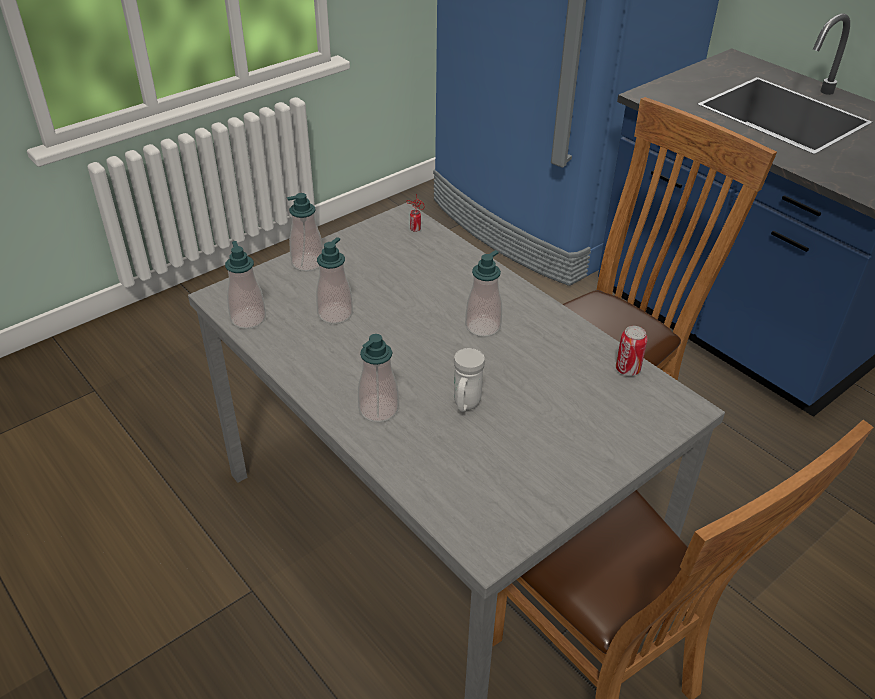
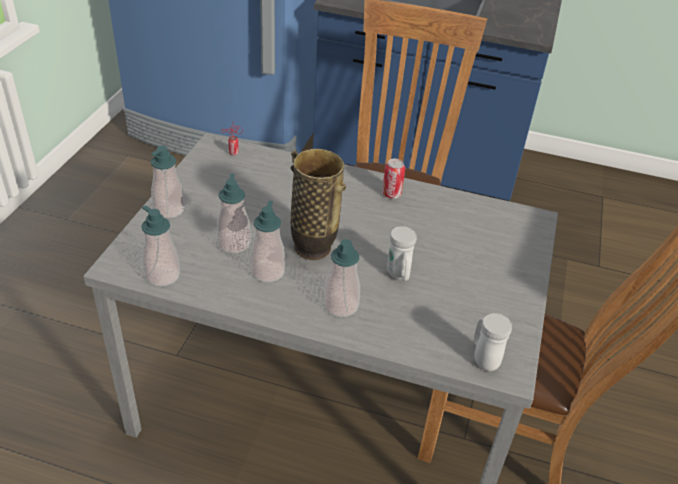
camera: 35 degrees left, 0 degrees up
(404, 345) = (313, 248): none -> vase
(473, 523) = (483, 358): none -> white mug
(483, 326) = (356, 212): soap dispenser -> soap dispenser (268, 272)
(627, 369) = (478, 206): can -> can (391, 194)

